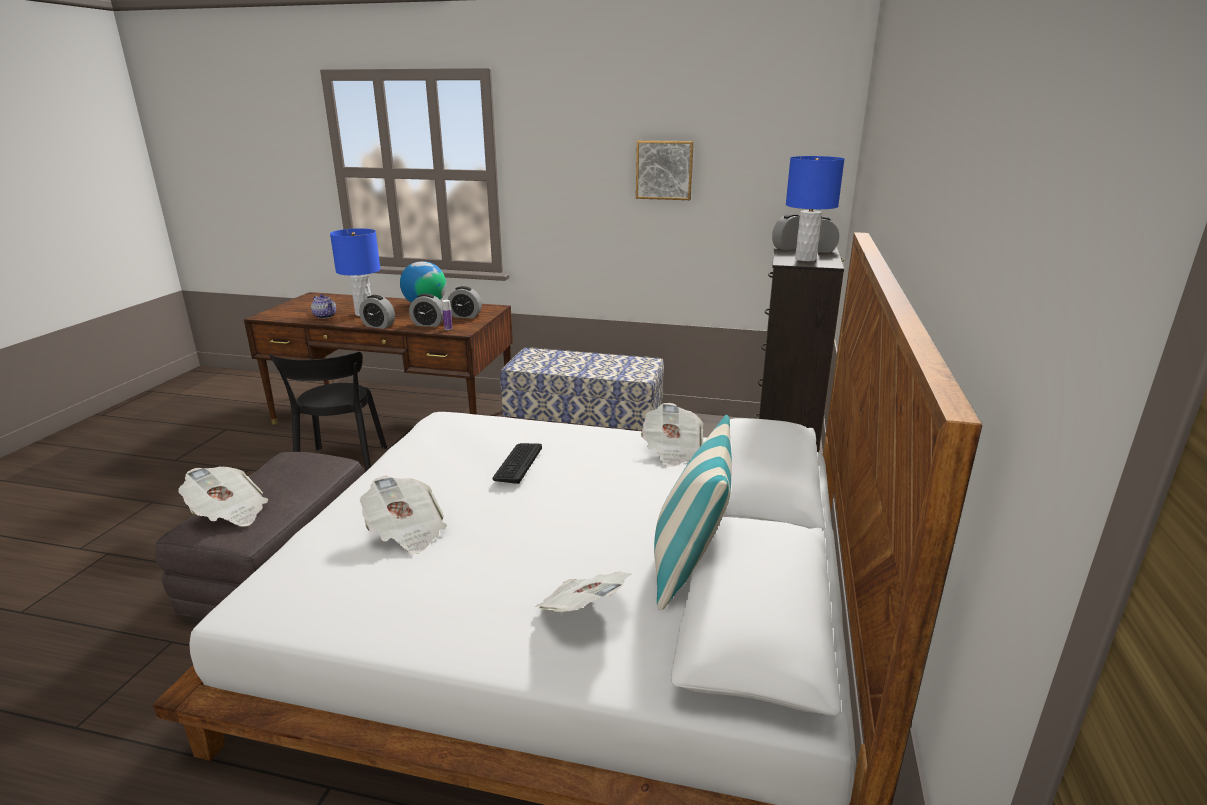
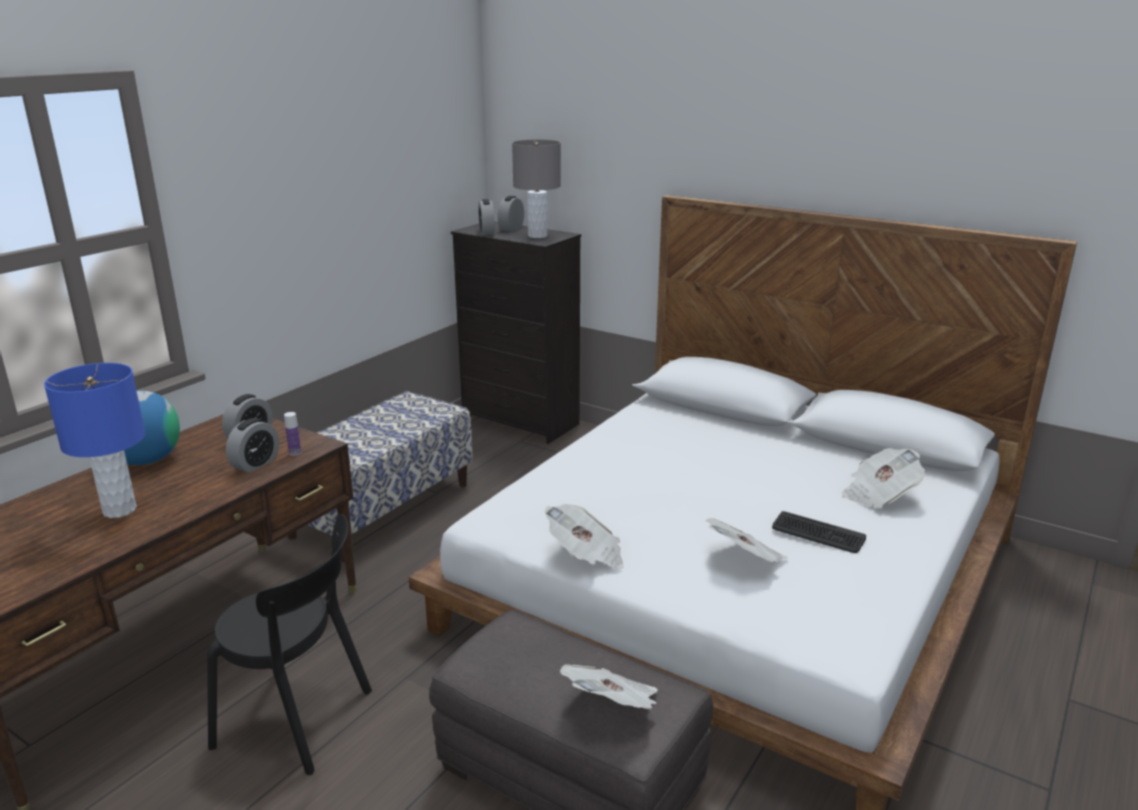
camera: 70 degrees left, 0 degrees up
(325, 316) = (80, 545): teapot -> none
(378, 326) = (210, 500): alarm clock -> none
(517, 463) = (640, 488): keyboard -> keyboard (817, 533)
(664, 170) = (353, 179): picture -> none
(672, 451) = (648, 422): newspaper -> newspaper (586, 555)
(689, 565) = (826, 451): pillow -> none
(805, 259) = (537, 236): blue table lamp -> grey table lamp

